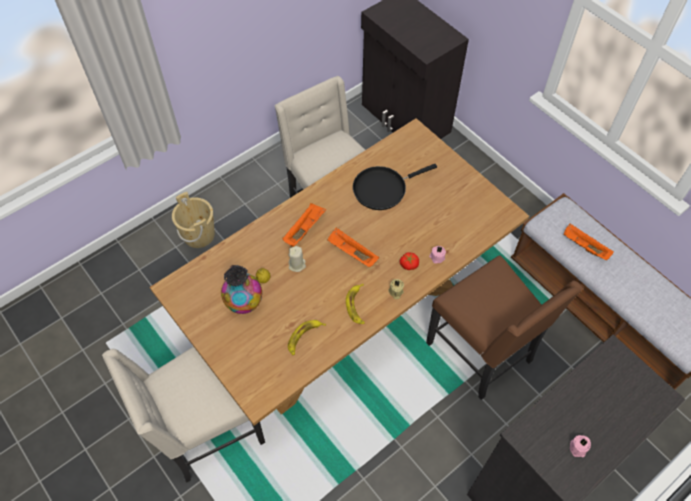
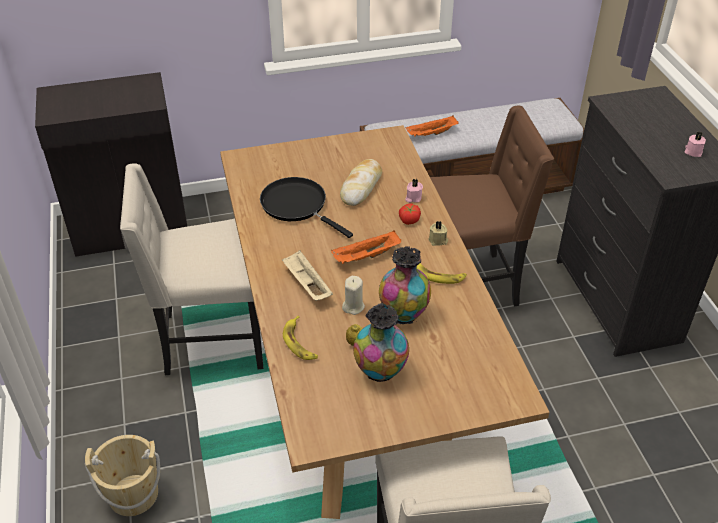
camera: 65 degrees left, 15 degrees down
(304, 229) = (306, 284): orange tray -> beige tray
(304, 337) = (456, 331): banana -> banana (300, 342)
(305, 298) = (404, 313): none -> vase
(383, 189) = (297, 205): black frying pan -> black frying pan turned 135 degrees clockwise
(429, 219) = (361, 187): none -> bread

